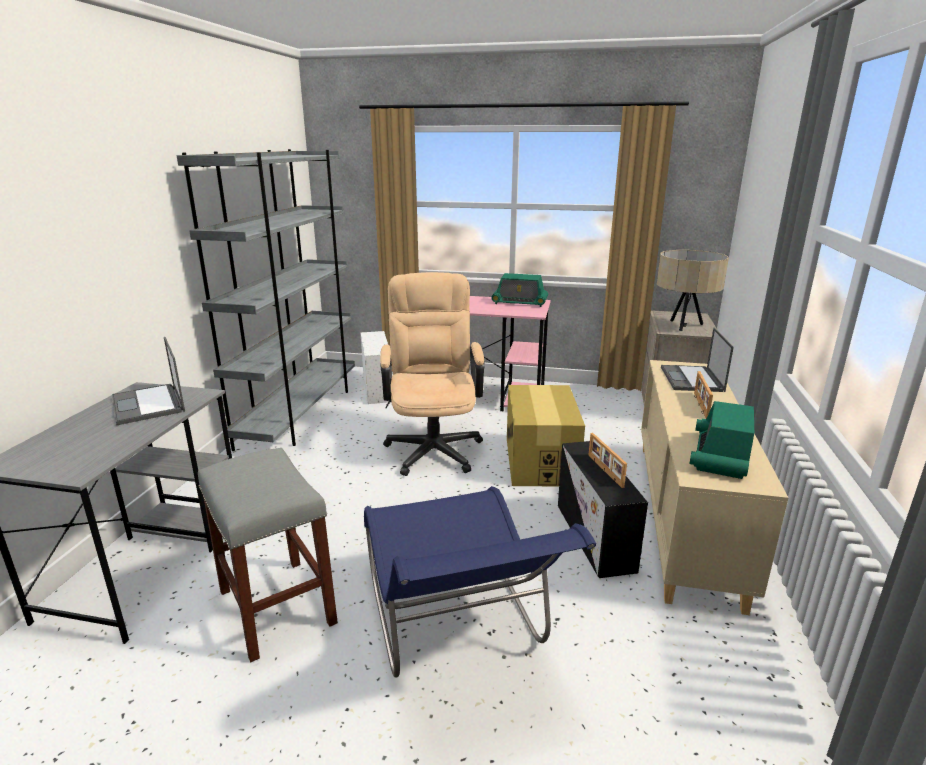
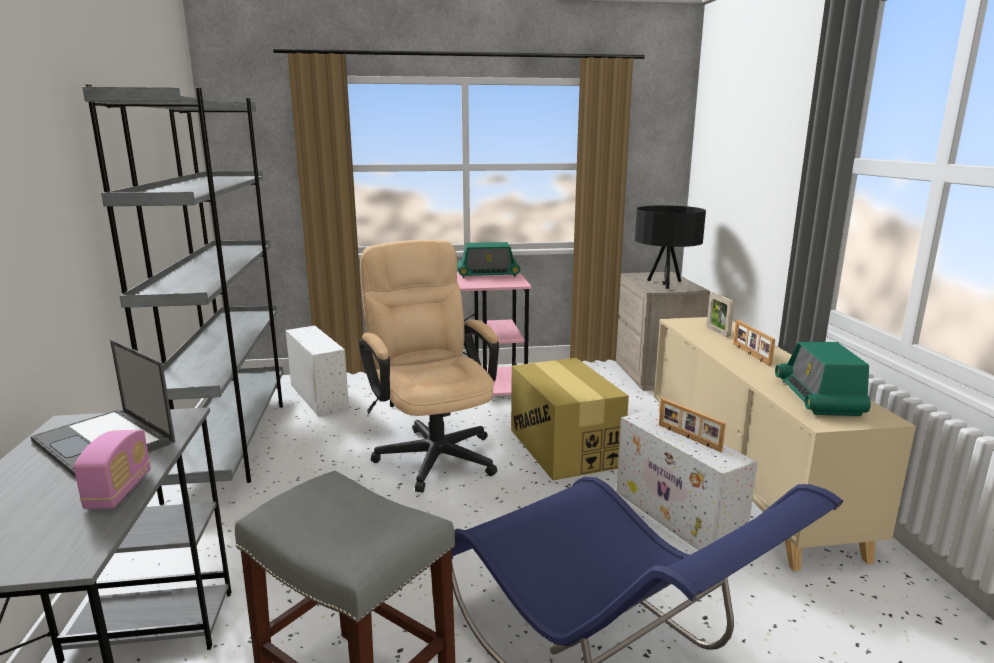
camera: 20 degrees left, 5 degrees down
(131, 437) = (119, 490): none -> radio
(595, 537) = (678, 518): black storage box -> white storage box
(683, 326) = (664, 285): beige table lamp -> black table lamp
(692, 379) = (718, 332): laptop -> picture frame

